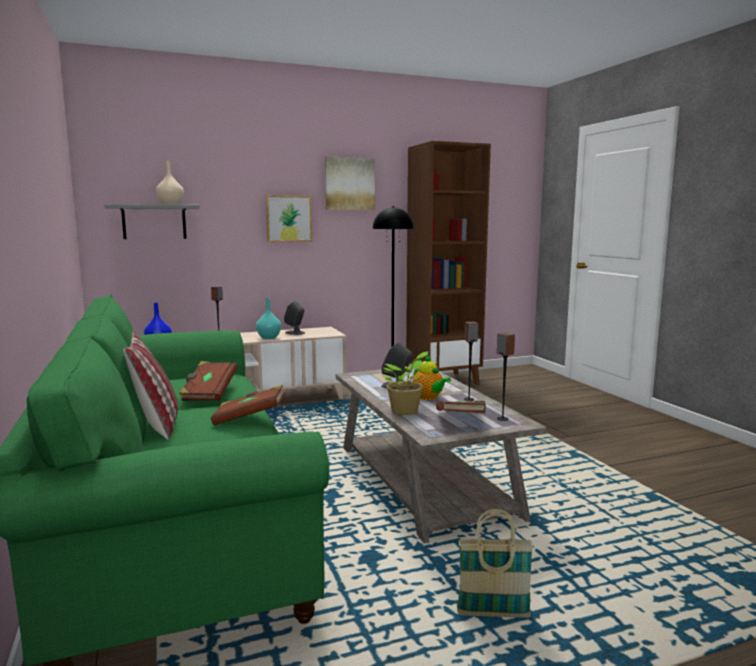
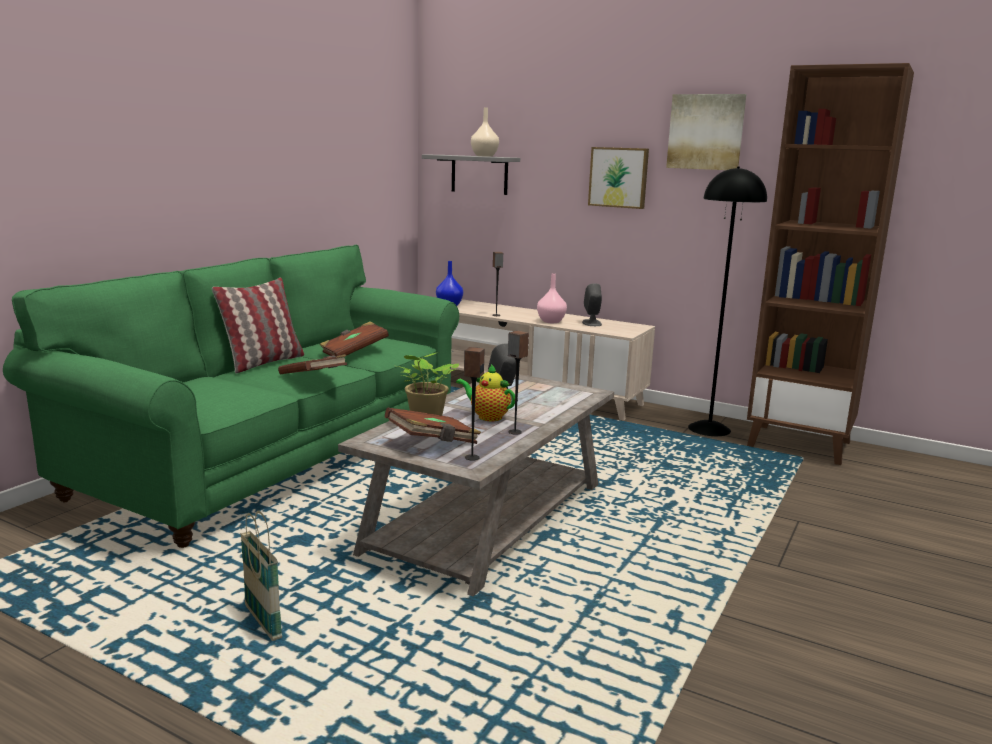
camera: 50 degrees right, 5 degrees up
(269, 337) = (551, 321): turquoise vase -> pink vase
(429, 398) = (487, 417): teapot -> teapot turned 105 degrees clockwise

